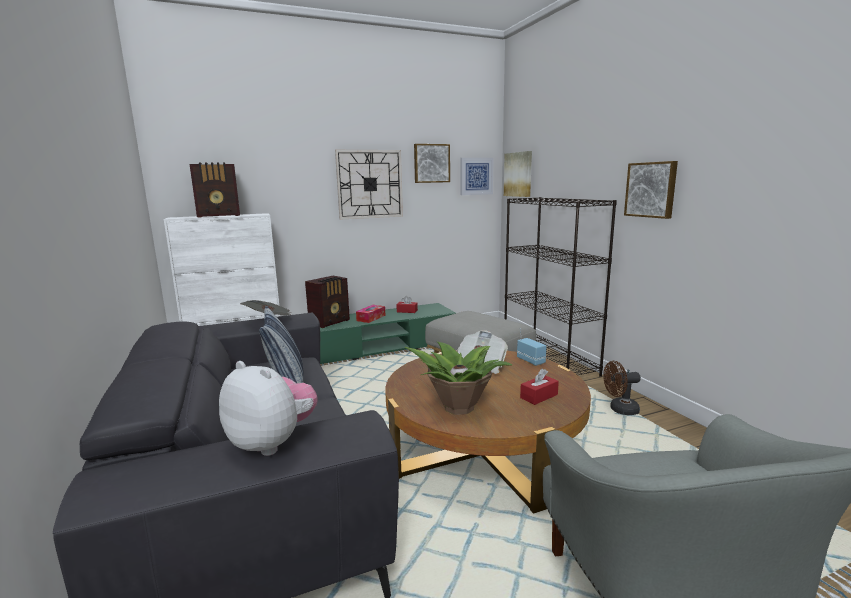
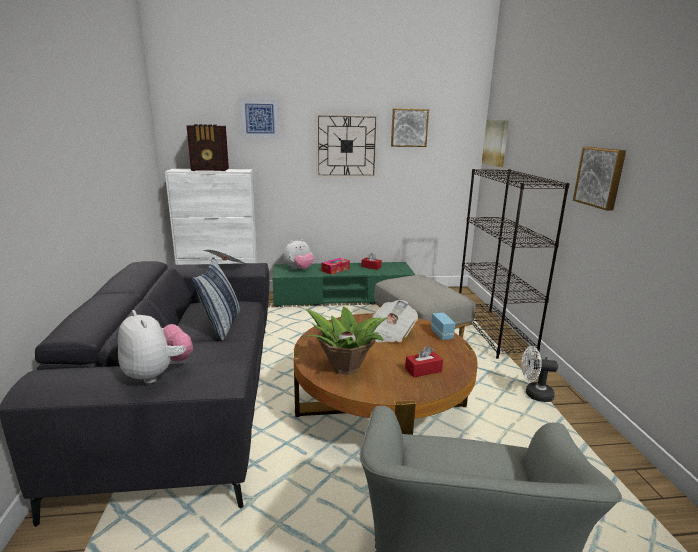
camera: 15 degrees right, 5 degrees up
(330, 322) = (299, 269): radio -> plush toy
(476, 176) = (455, 141): picture -> picture (259, 118)
(620, 410) = (534, 394): brown fan -> white fan

